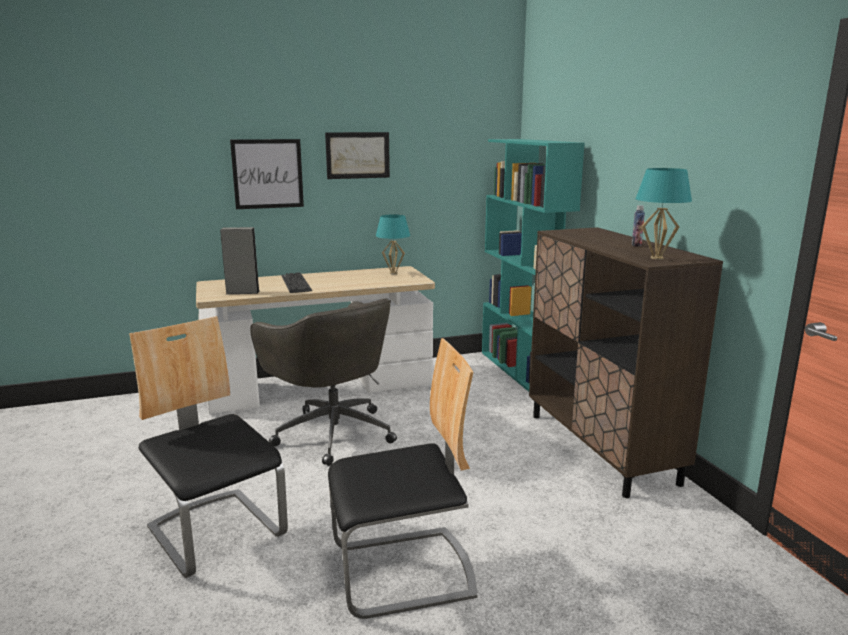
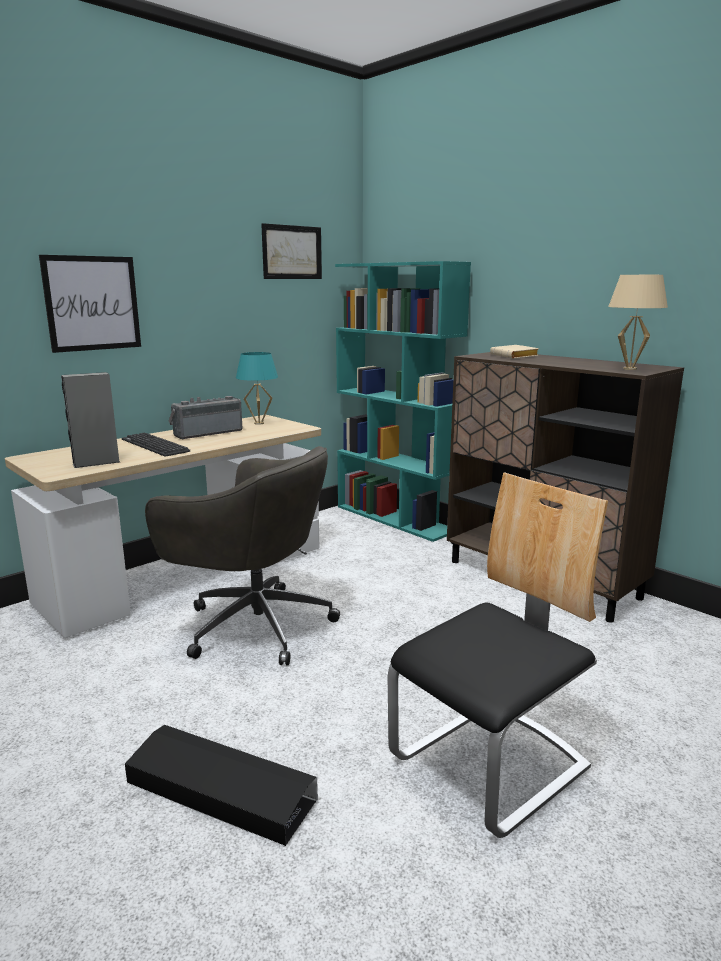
camera: 25 degrees left, 0 degrees up
(217, 532) = (220, 791): chair -> black storage box
(344, 277) = (207, 433): none -> radio
(358, 155) = (201, 280): picture -> picture (292, 252)
(591, 235) = (515, 356): none -> beige book
(636, 245) = (579, 361): bottle -> none
(657, 258) = (630, 369): turquoise table lamp -> beige table lamp

